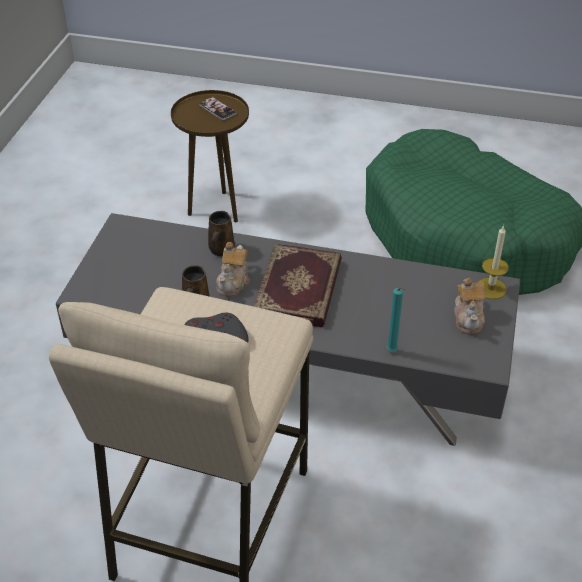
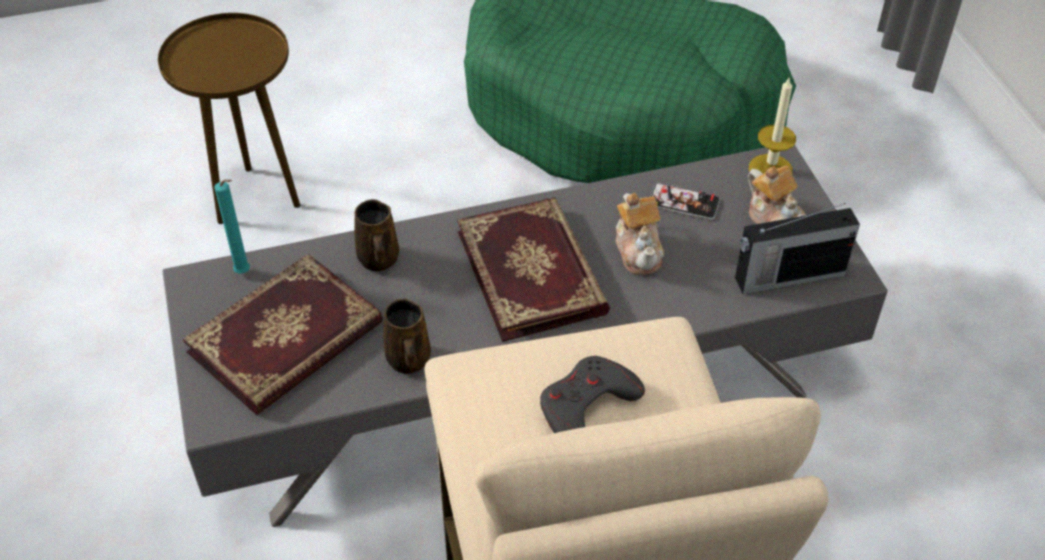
camera: 30 degrees left, 5 degrees up
(143, 271) = (287, 339): none -> book
(217, 109) = (231, 46): phone -> phone (683, 203)
(233, 282) = (434, 300): teapot -> teapot (639, 250)
(392, 352) = (721, 309): turquoise candle -> turquoise candle (245, 273)
(449, 351) = (787, 276): none -> radio

